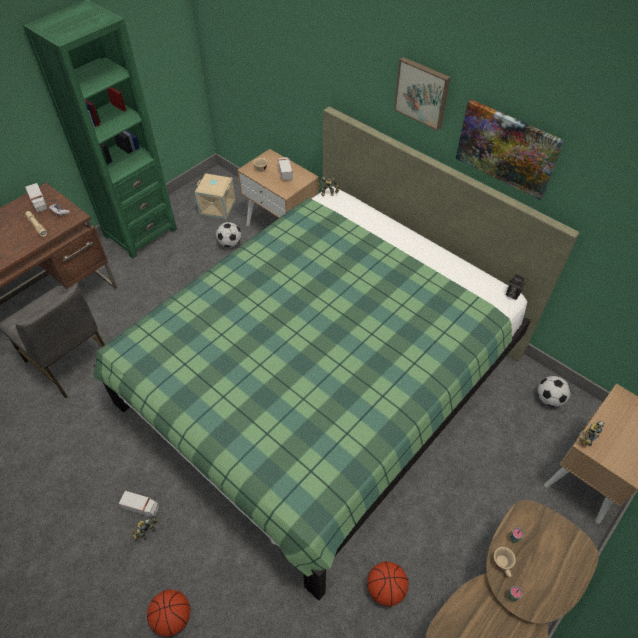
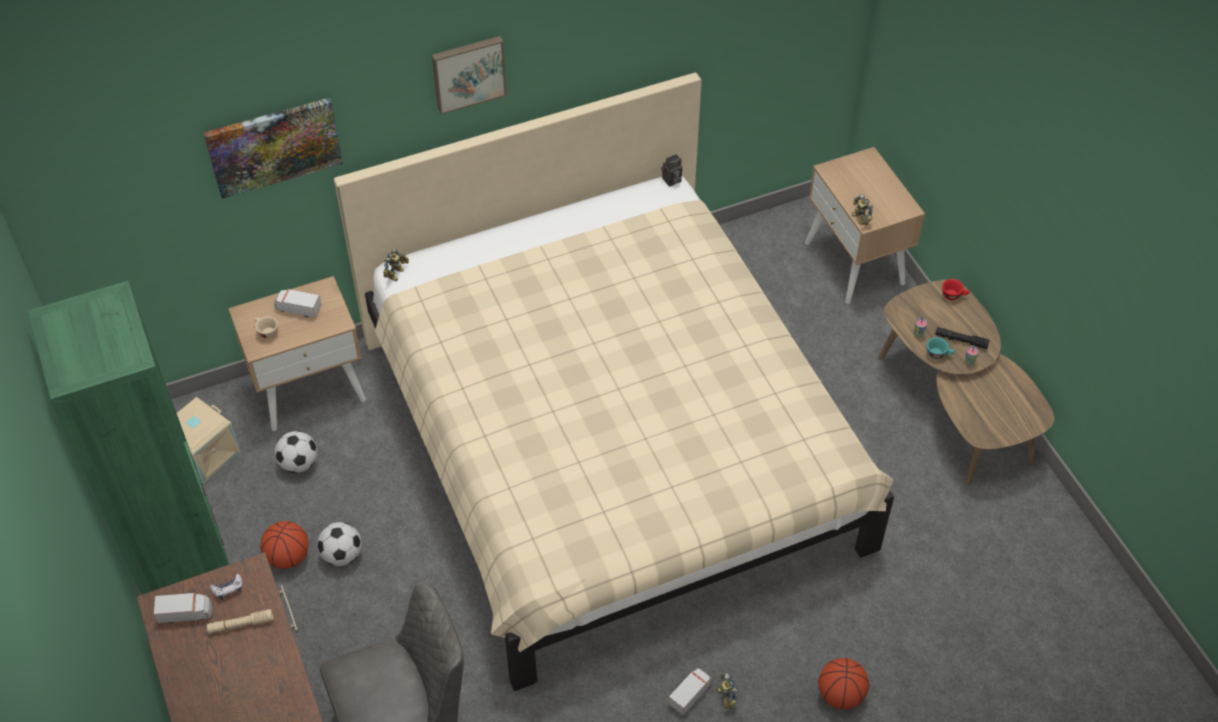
camera: 65 degrees left, 0 degrees up
(321, 380) = (609, 444): green bed -> beige bed
(385, 589) = (893, 487): basketball -> basketball (288, 557)
(503, 565) = (938, 354): beige cup -> turquoise cup
(507, 148) = (589, 55): picture -> picture (274, 146)
(531, 580) = (961, 340): none -> black flashlight
(549, 399) = (753, 246): football -> football (342, 555)
(579, 555) = (954, 295): none -> red cup

